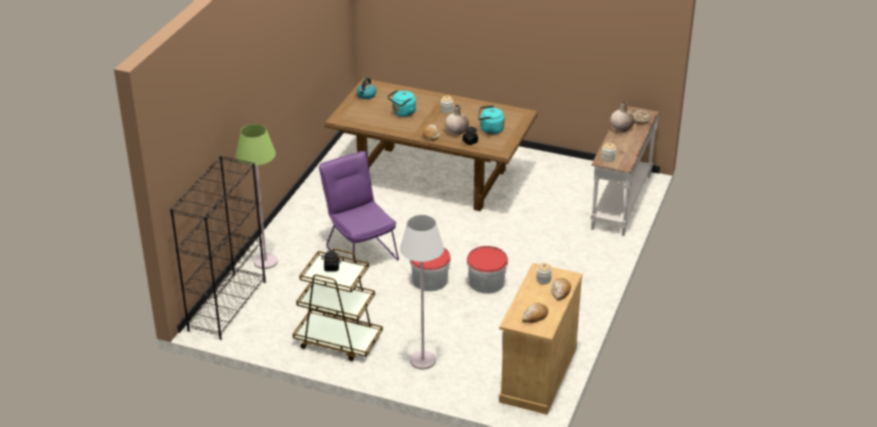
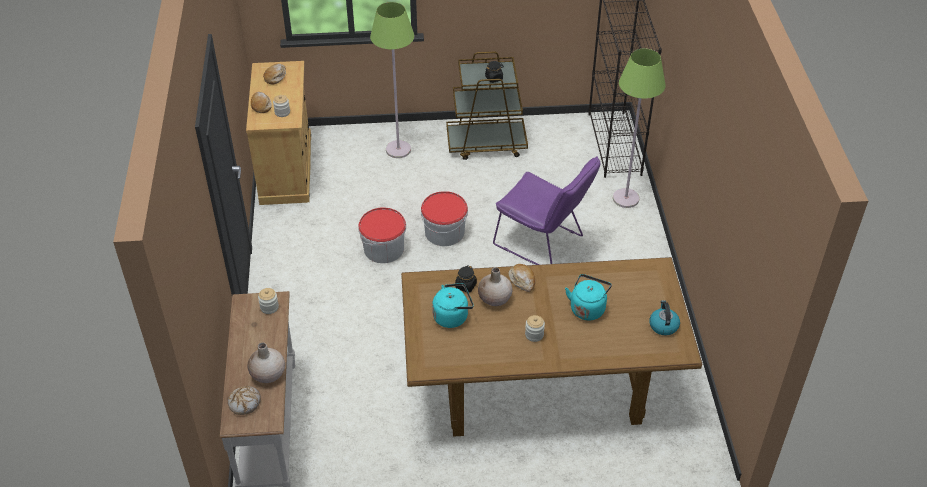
camera: 155 degrees right, 10 degrees up
(422, 360) = (398, 150): white floor lamp -> green floor lamp

